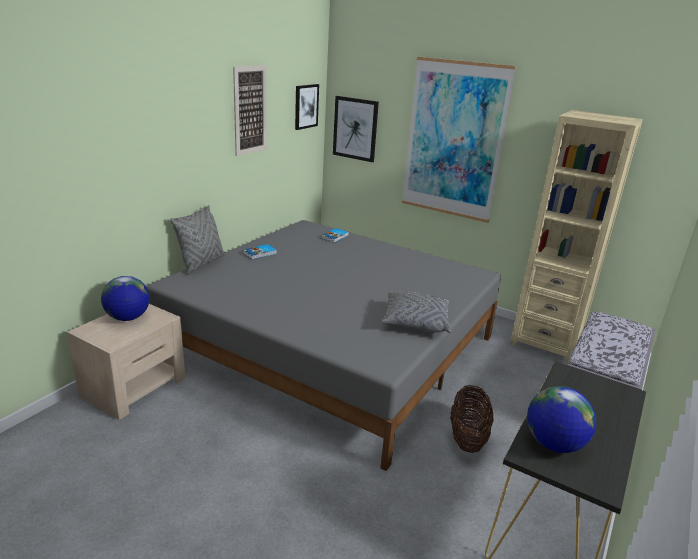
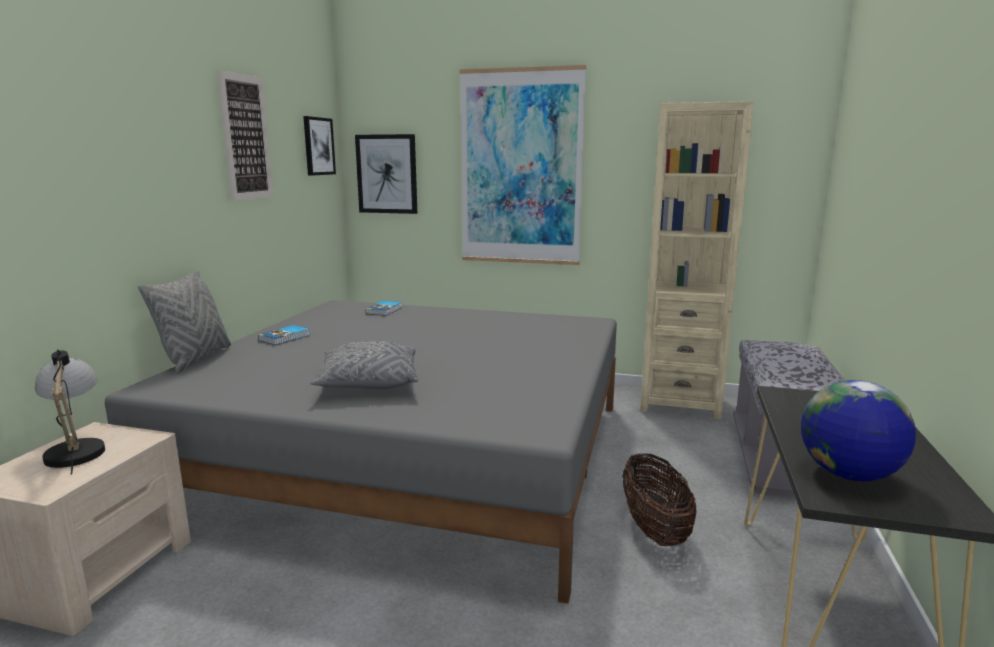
camera: 15 degrees left, 10 degrees down
(127, 318) = (76, 449): globe -> table lamp
(415, 322) = (548, 377): grey pillow -> grey pillow (368, 383)

